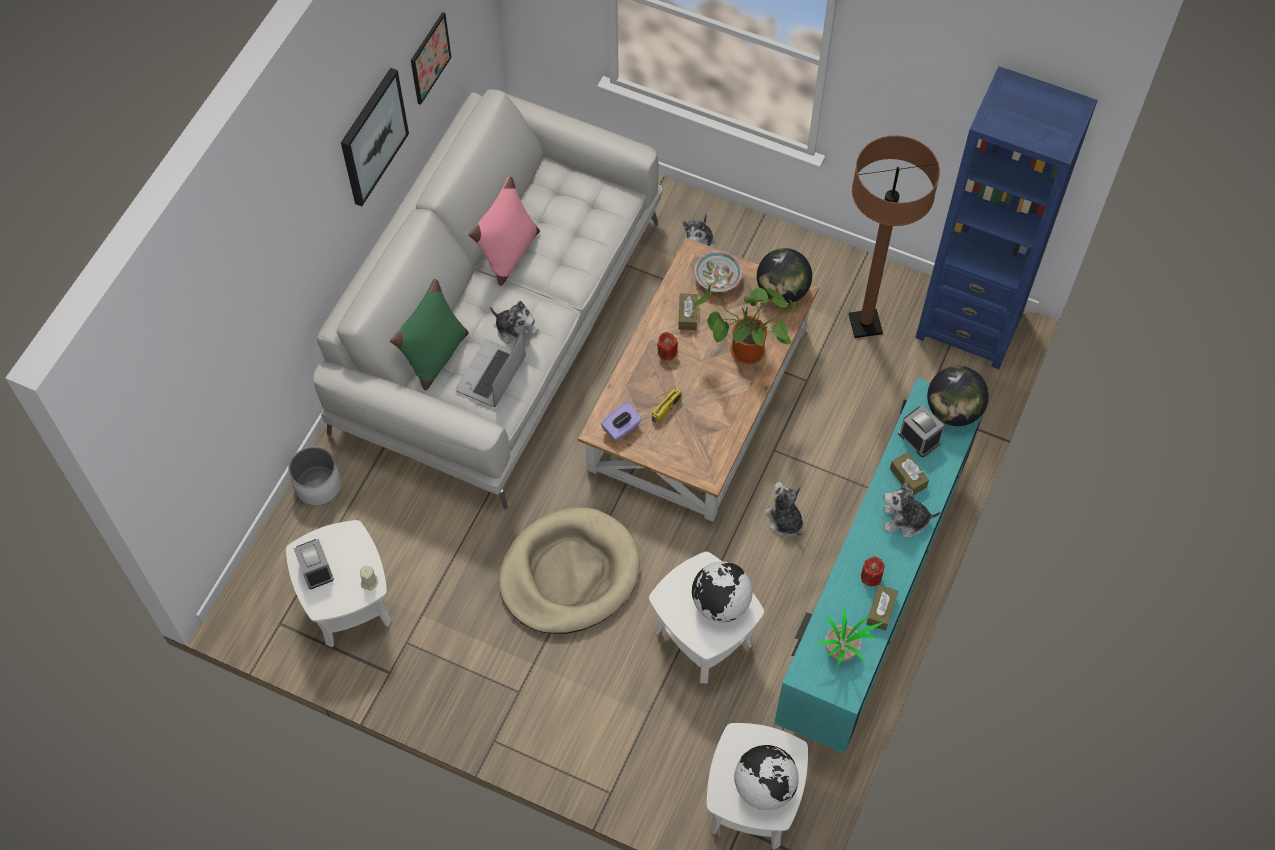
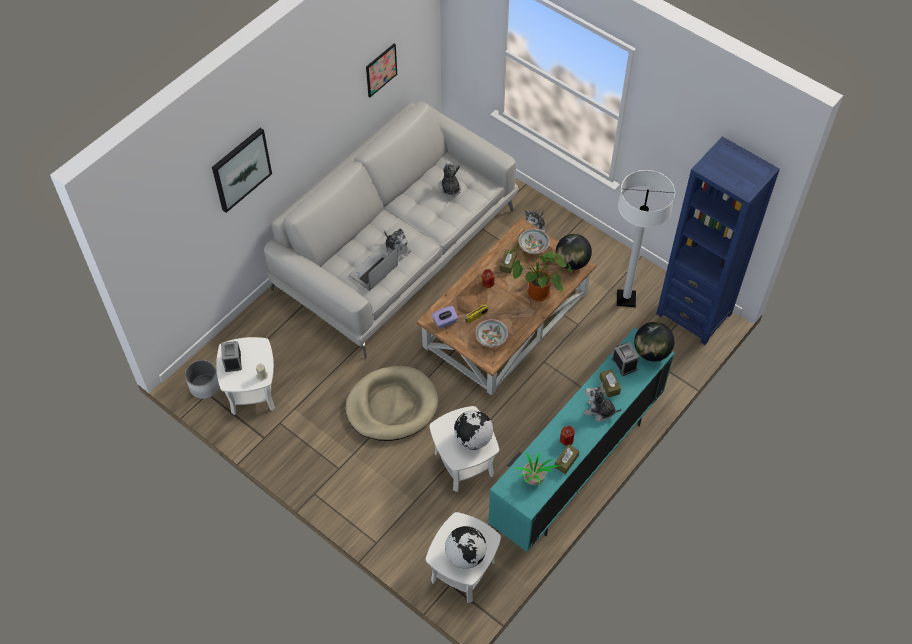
camera: 15 degrees right, 5 degrees down
(318, 485) = (256, 318): white planter -> white planter (204, 386)
(372, 136) = (331, 106): picture -> picture (241, 169)
(435, 357) = (343, 253): green pillow -> none
(508, 254) = (407, 204): pink pillow -> none
(698, 438) = (491, 338): none -> bowl
(784, 520) = (537, 405): plush toy -> plush toy (450, 189)
(865, 324) = (626, 299): brown floor lamp -> white floor lamp

